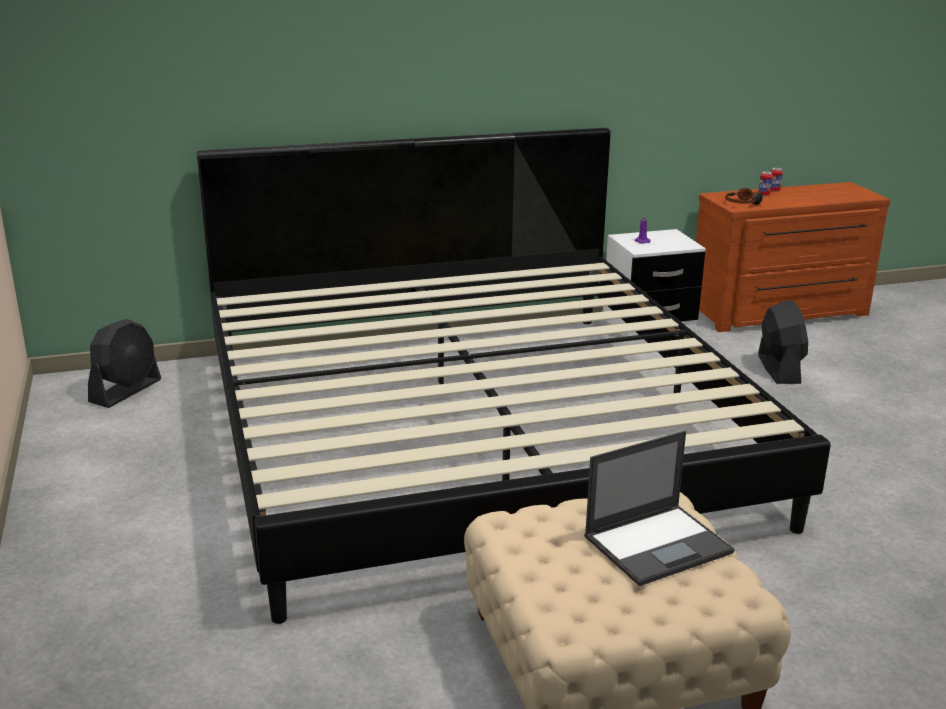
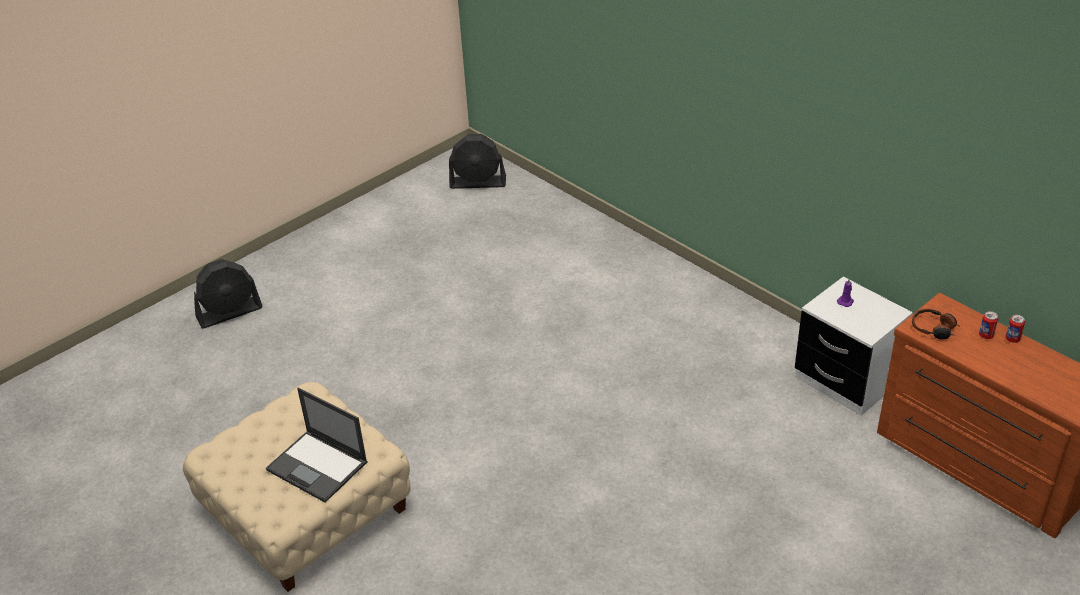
camera: 65 degrees right, 15 degrees up
(472, 432) = (543, 351): bed -> none
(779, 369) = (825, 494): black fan -> black fan (230, 312)

